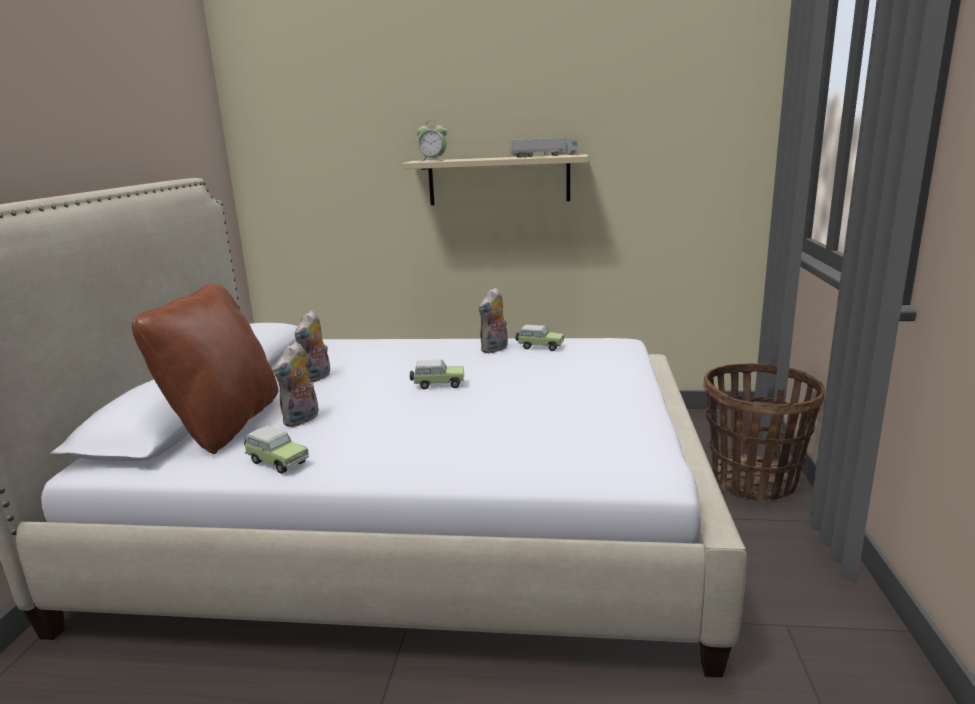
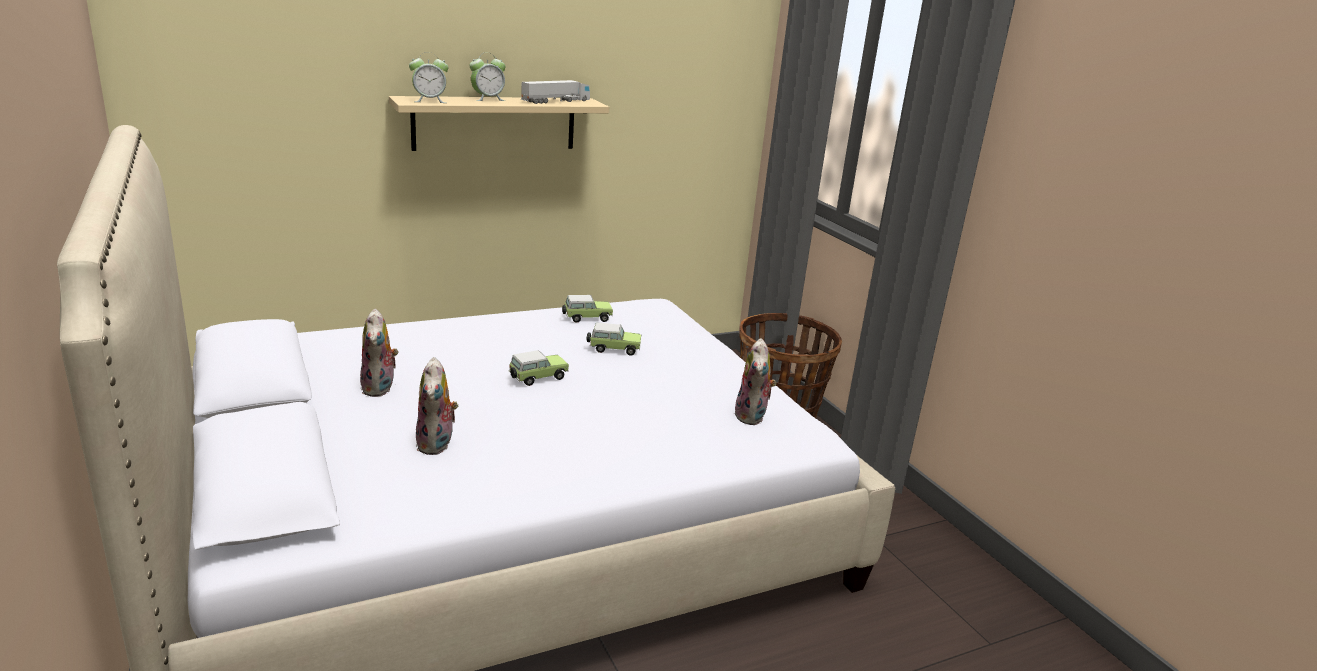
camera: 35 degrees left, 5 degrees up
(224, 425) = (349, 467): brown pillow -> none
(276, 462) = (477, 497): toy car -> toy car (613, 349)
(485, 158) = (487, 99): none -> alarm clock
(495, 349) = (544, 326): plush toy -> plush toy (752, 417)

